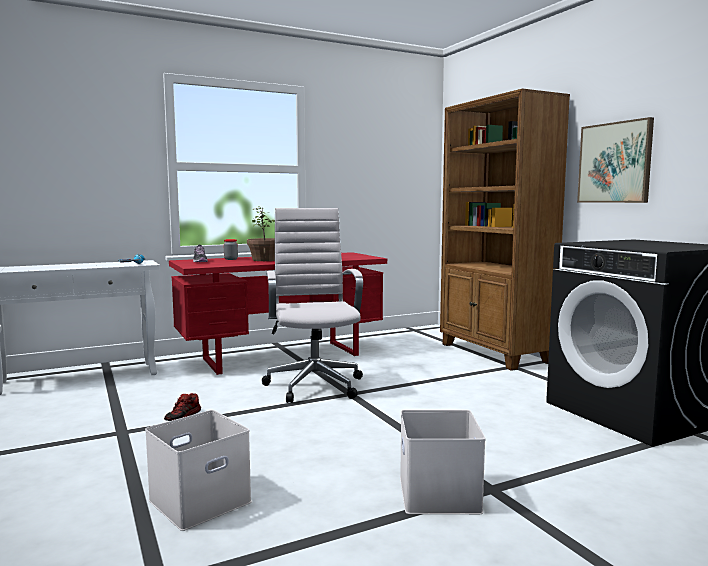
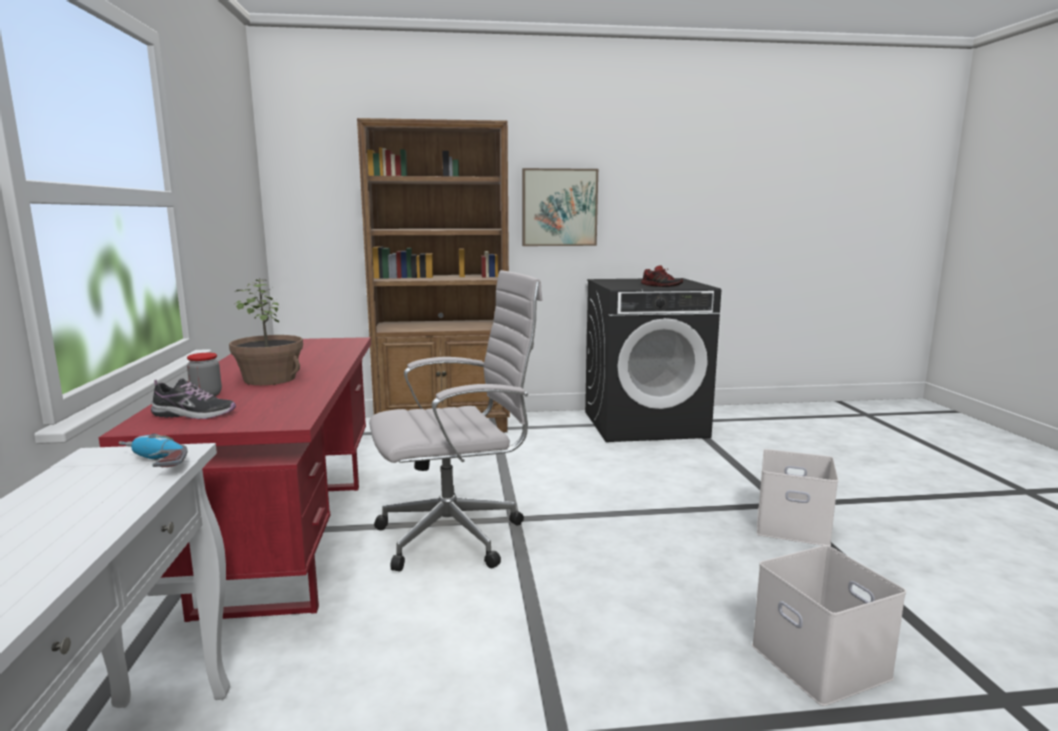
camera: 70 degrees left, 5 degrees up
(183, 417) = (520, 663): shoe -> shoe (661, 286)
(314, 384) = (457, 535): white office chair -> white office chair turned 150 degrees clockwise

